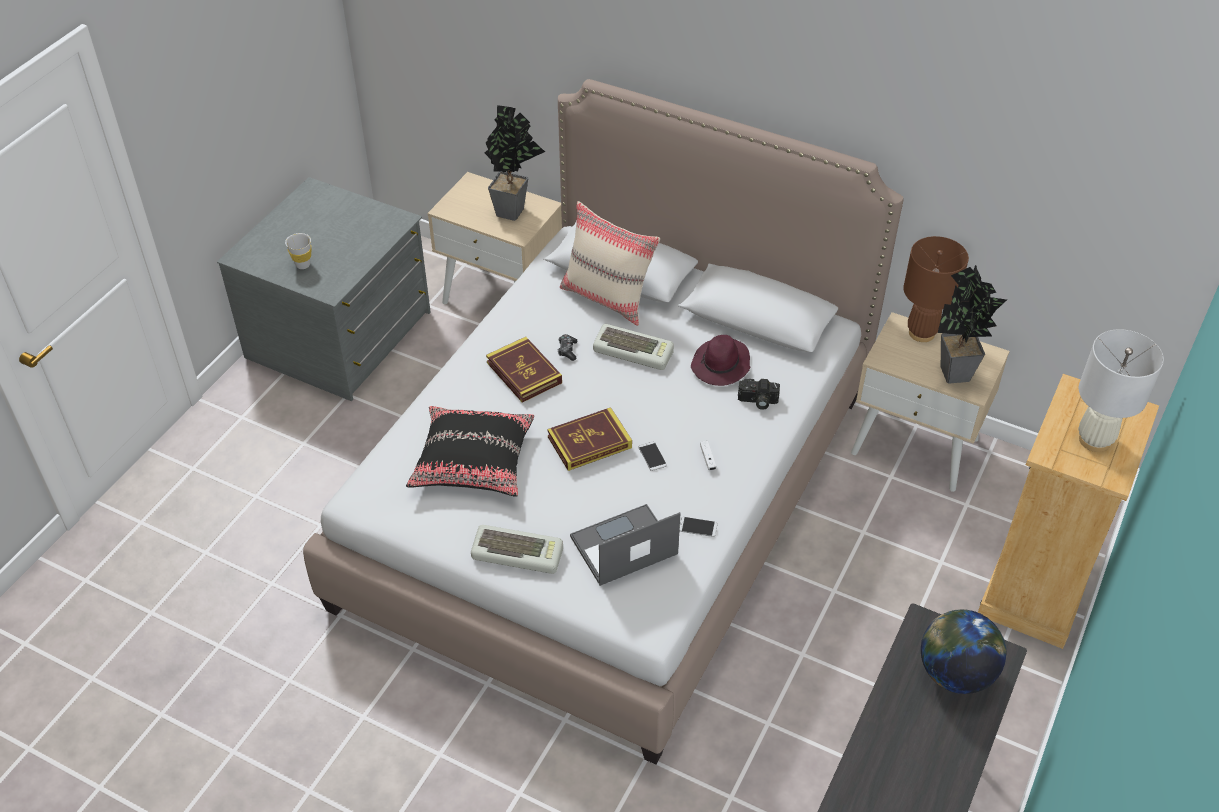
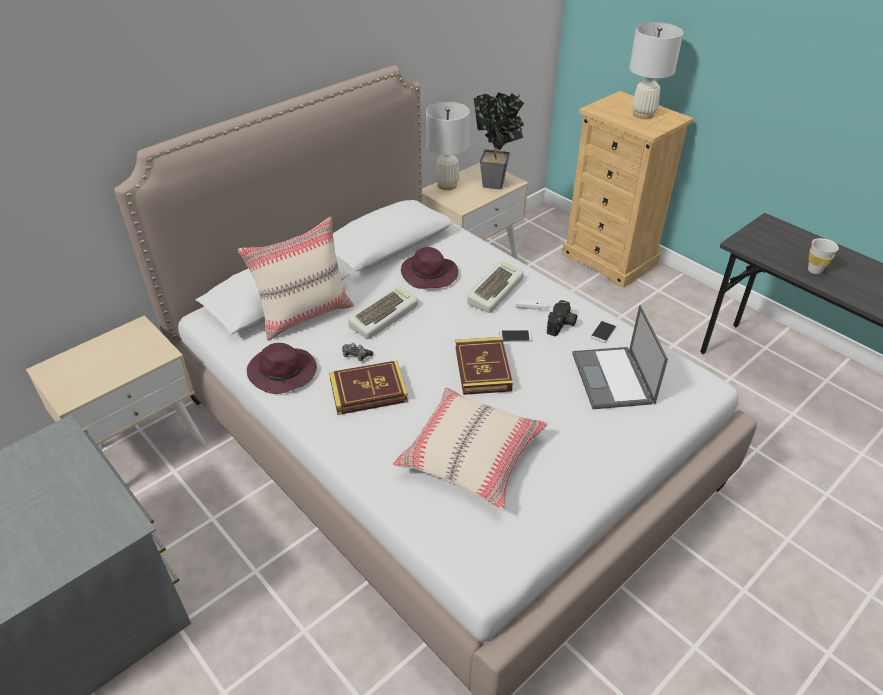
camera: 70 degrees left, 5 degrees down
(303, 265) = (51, 547): white cup -> white cup (814, 270)
(472, 461) = (471, 456): black pillow -> beige pillow
(514, 209) = (121, 348): potted plant -> none
(519, 552) = (602, 449): keyboard -> keyboard (494, 290)
(523, 313) = (283, 373): none -> purple hat
(757, 401) = (480, 267): camera -> camera (561, 325)
(921, 333) = (447, 185): brown table lamp -> white table lamp
(955, 674) = (784, 243): globe -> none

